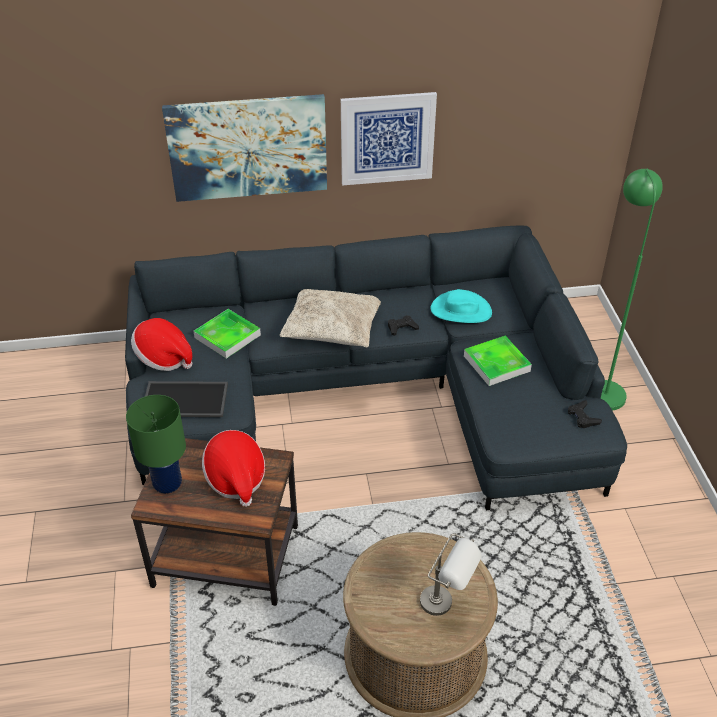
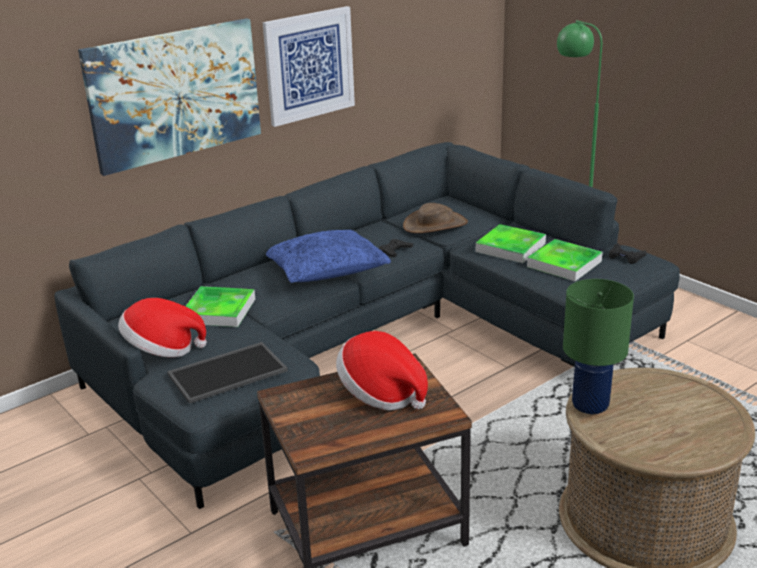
camera: 30 degrees left, 15 degrees down
(168, 485) = (311, 427): green table lamp -> green table lamp (590, 407)
(332, 329) = (327, 272): beige pillow -> blue pillow
(446, 605) = (692, 413): grey table lamp -> none
(461, 310) = (435, 224): turquoise hat -> brown hat
(521, 402) = (564, 264): none -> tray

